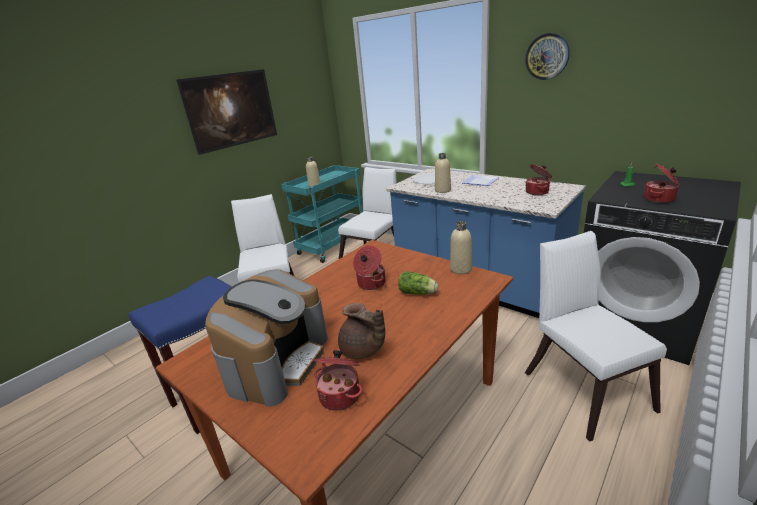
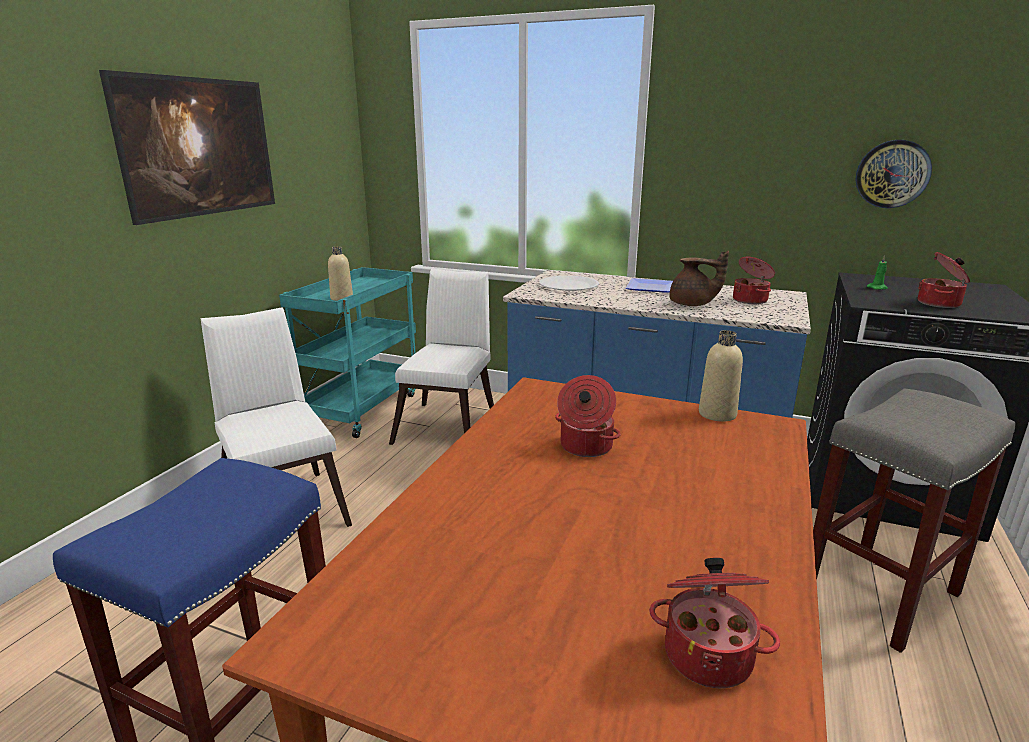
camera: 20 degrees left, 5 degrees down
(277, 360) = (519, 606): coffee machine -> none
(362, 350) = (674, 563): brown teapot -> brown teapot (692, 304)
(418, 293) = (683, 455): lettuce -> none
(442, 190) = (604, 299): beige bottle -> none
(547, 56) = (742, 104): wall clock -> wall clock (892, 174)
(583, 385) = (879, 591): white chair -> grey stool

